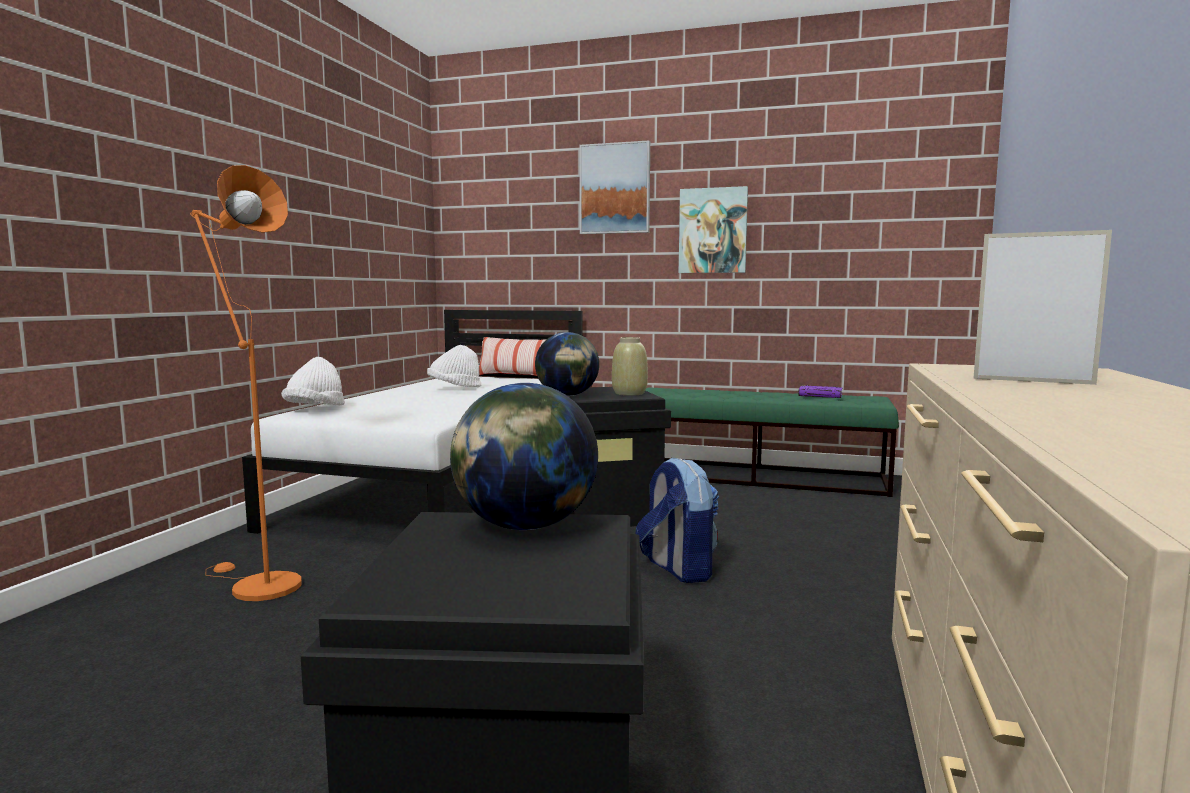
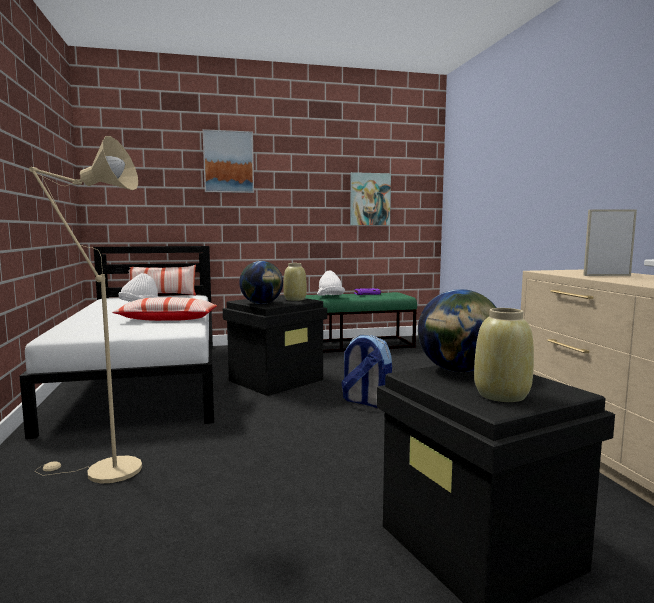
camera: 30 degrees left, 0 degrees up
(257, 585) = (104, 471): orange floor lamp -> beige floor lamp
(315, 409) = (66, 330): white hat -> white hat (330, 297)
(443, 407) = (167, 319): none -> pillow
(463, 577) = (502, 395): none -> beige vase
(713, 231) = (295, 193): picture -> picture (369, 199)

